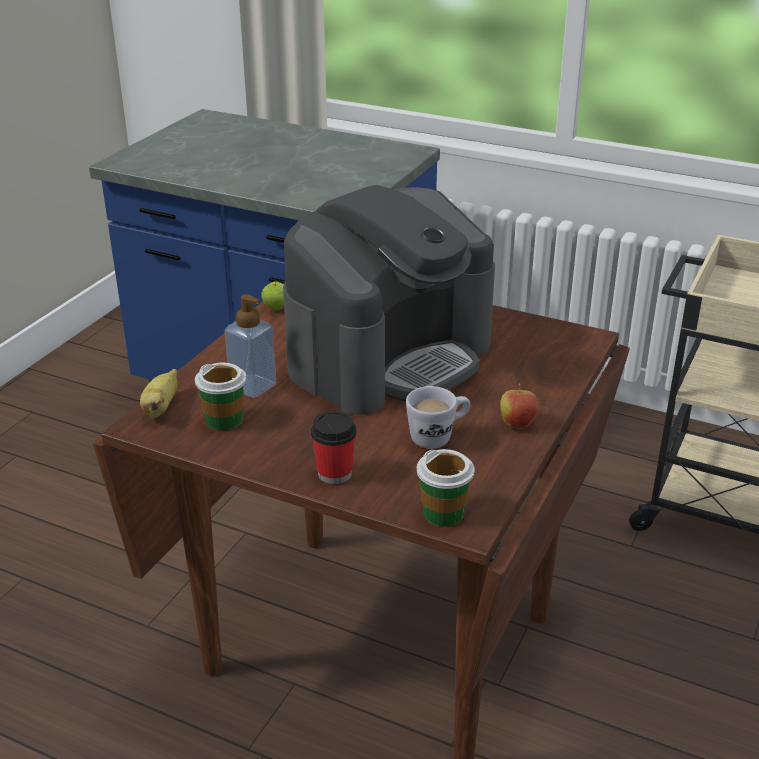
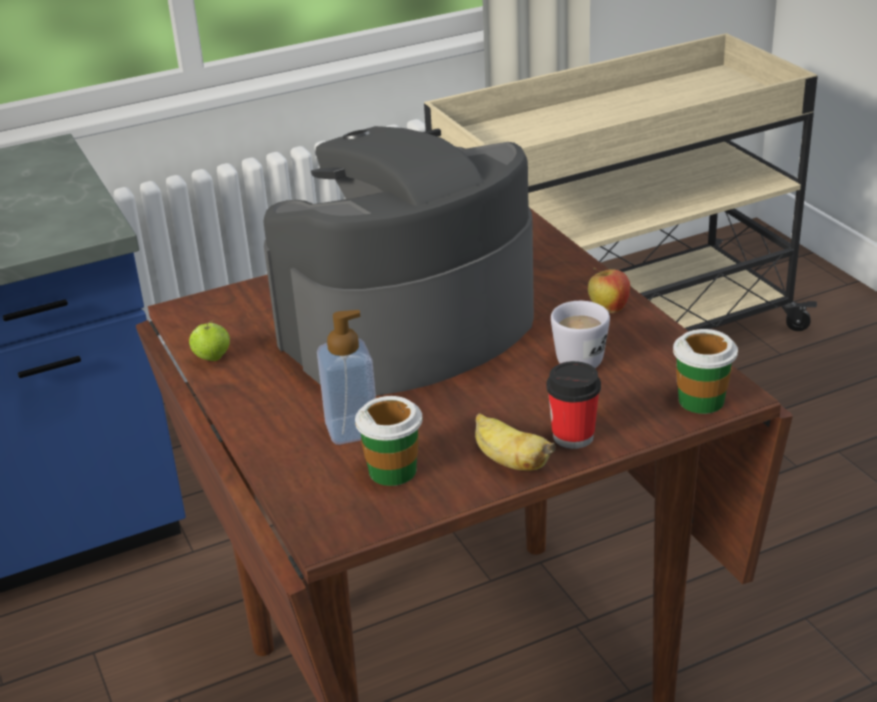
camera: 50 degrees left, 0 degrees up
(161, 407) = (311, 506): banana -> banana (509, 461)
(389, 356) = (407, 328): coffee machine -> coffee machine turned 120 degrees counterclockwise

